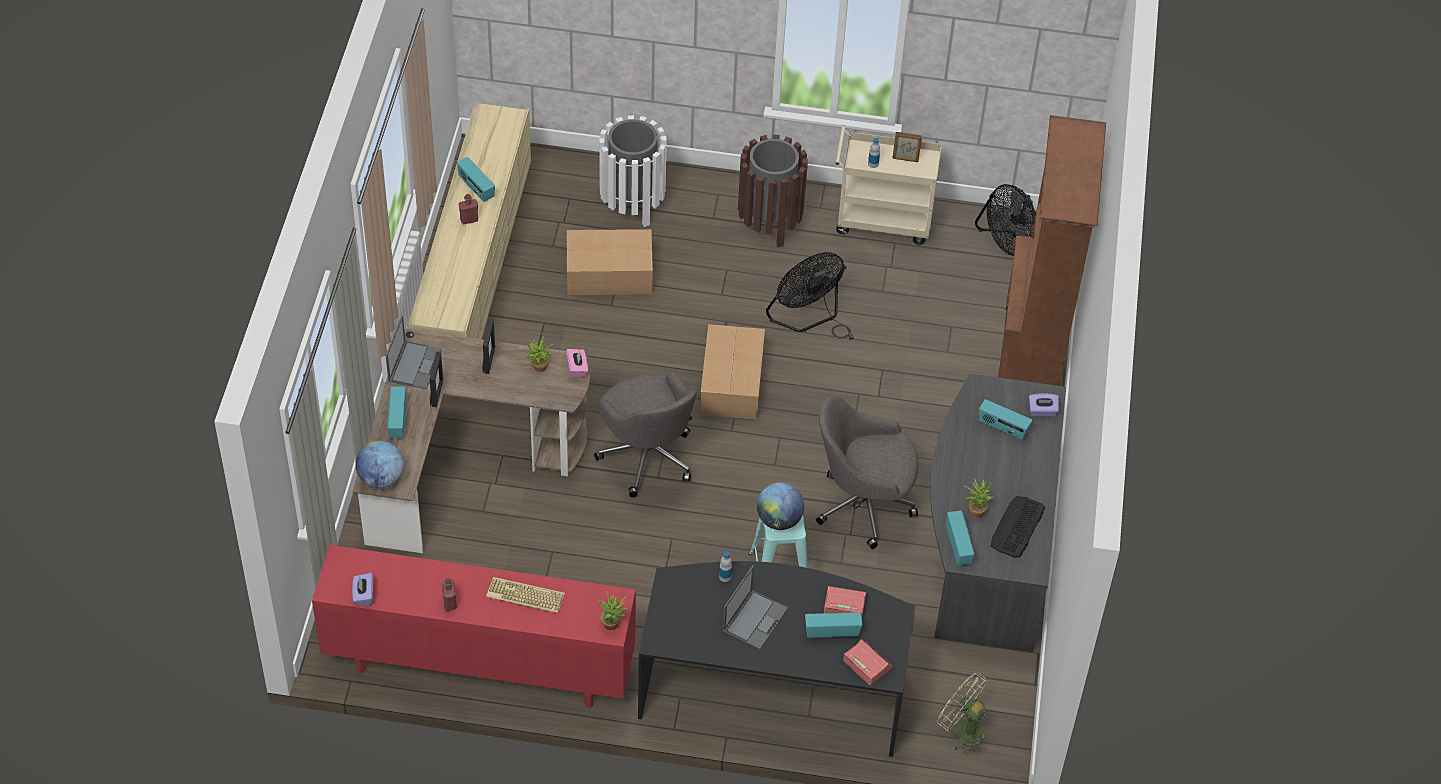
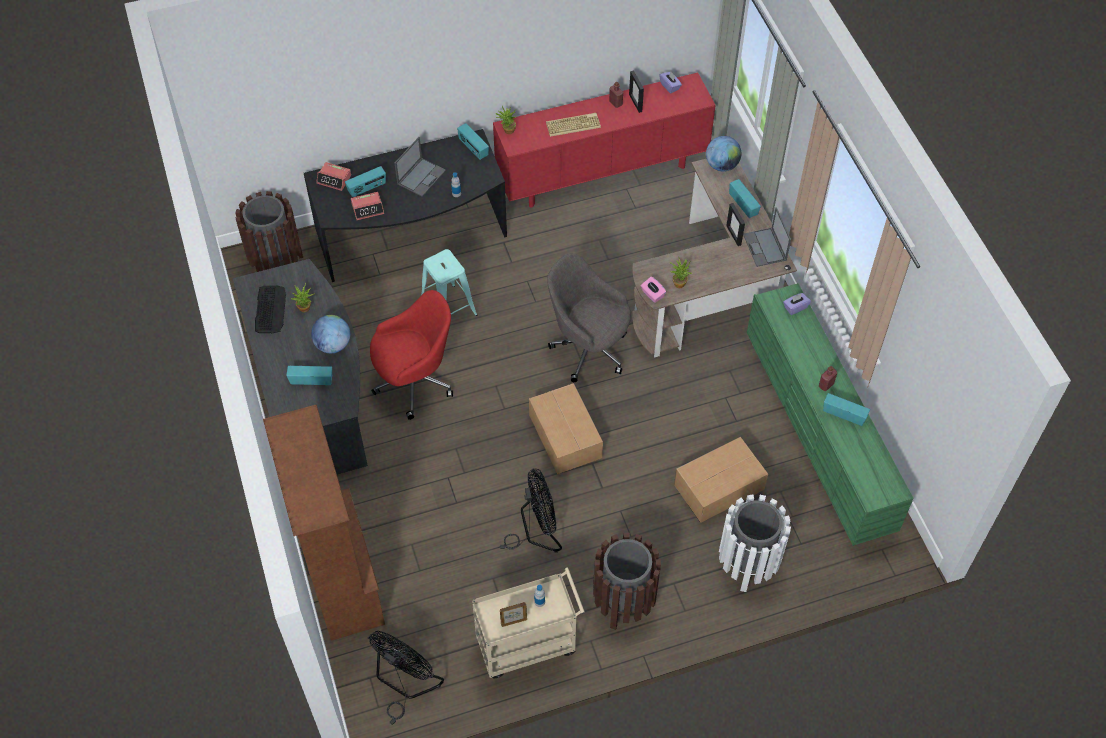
camera: 155 degrees right, 5 degrees up
(474, 275) = (817, 435): beige cabinet -> green cabinet
(489, 360) = (718, 273): picture frame -> picture frame (636, 103)
(755, 619) = (421, 176): laptop -> laptop turned 150 degrees counterclockwise
(779, 520) = (447, 264): globe -> globe (333, 345)
(814, 316) = (535, 526): black fan -> black fan turned 45 degrees counterclockwise
(863, 506) = (415, 383): grey office chair -> red office chair
(958, 546) = (307, 278): radio -> radio (473, 148)
(962, 731) = (276, 262): green fan -> brown trash can
(1042, 411) = (286, 408): purple tissue box -> purple tissue box (795, 307)

